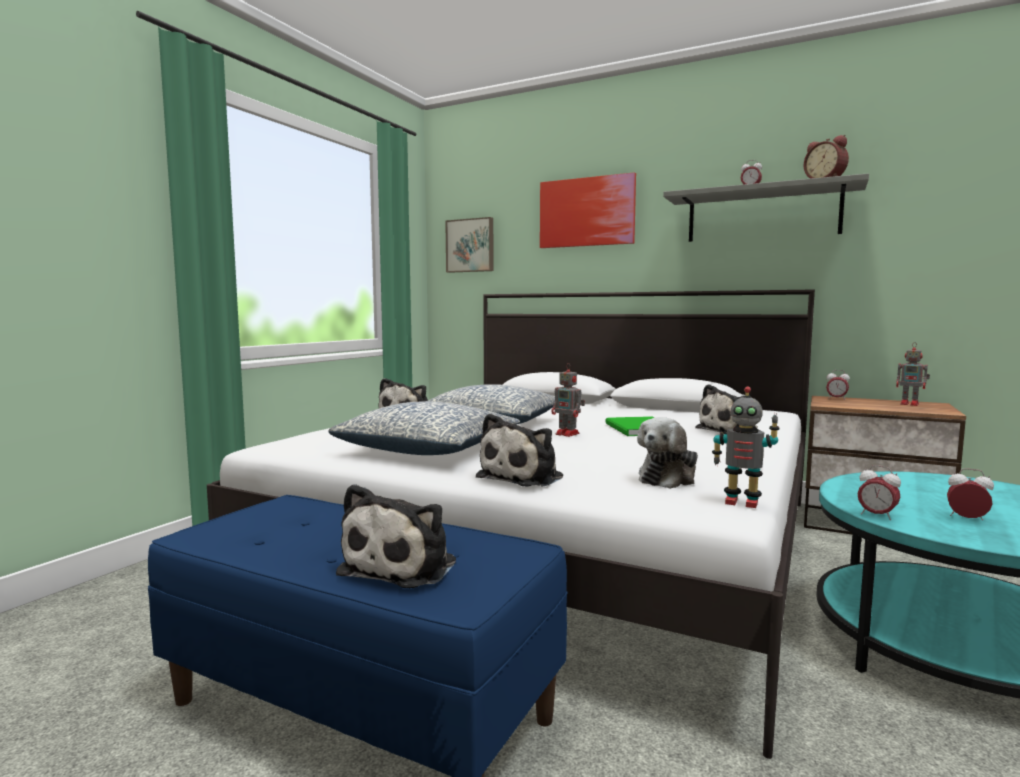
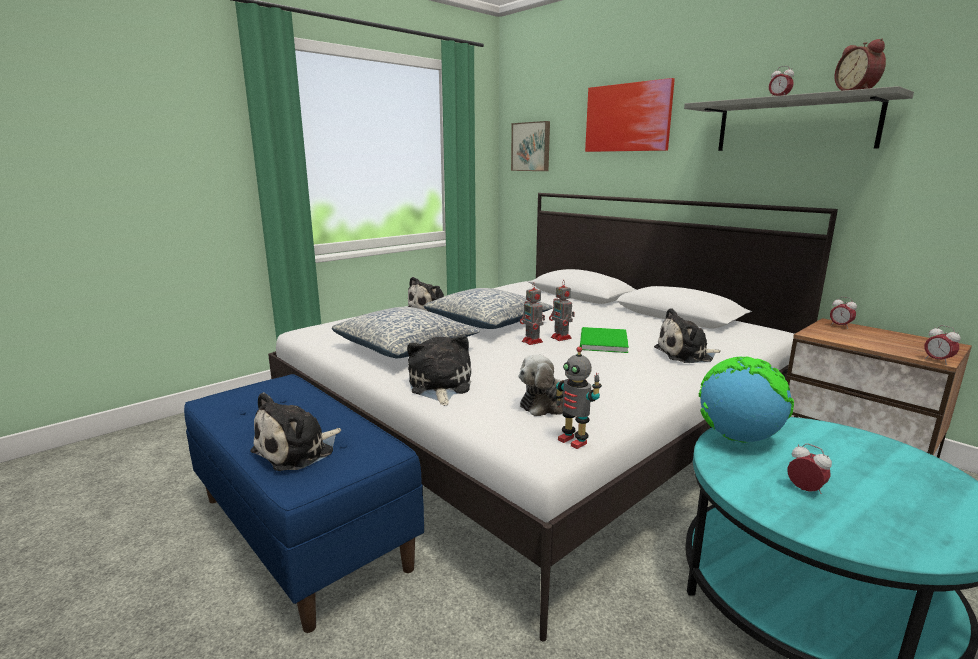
camera: 20 degrees right, 10 degrees up
(524, 477) = (439, 386): plush toy -> plush toy turned 120 degrees clockwise
(854, 491) = (737, 438): none -> globe
(876, 516) = (717, 469): alarm clock -> alarm clock (937, 361)
(910, 404) = (917, 342): toy robot -> toy robot (561, 338)

